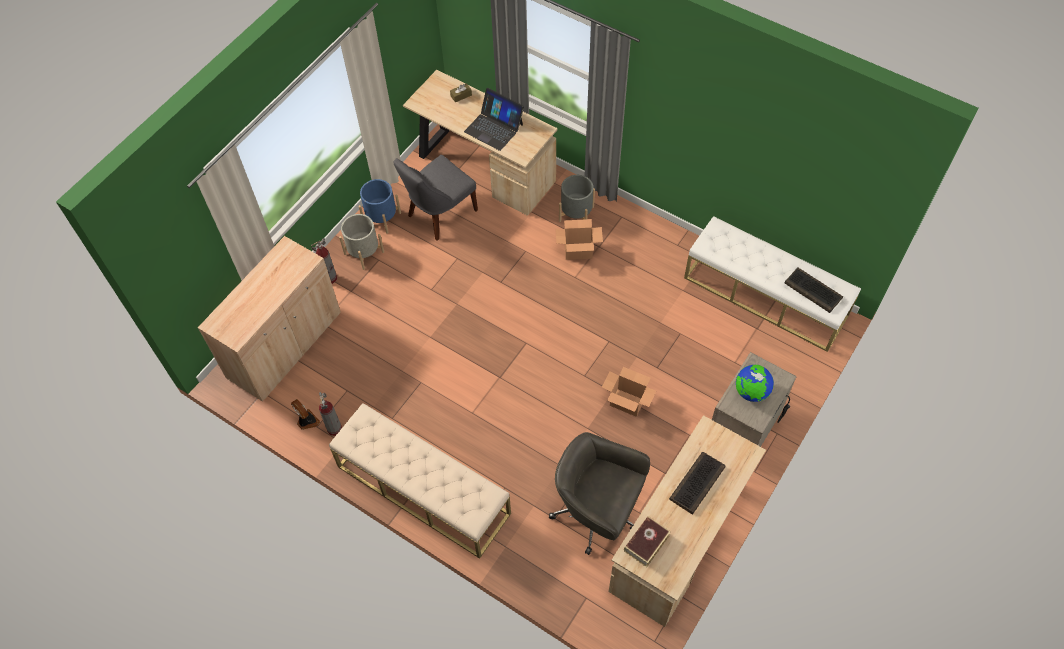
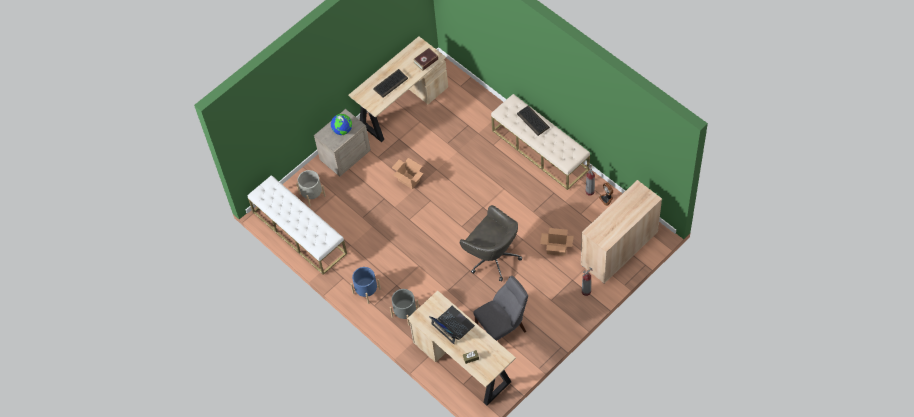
camera: 165 degrees left, 0 degrees up
(364, 253) = (561, 307): grey planter -> grey planter (312, 195)
(382, 218) = (545, 332): blue planter -> blue planter (366, 291)
(578, 251) = (411, 284): cardboard box -> cardboard box (556, 249)
(597, 513) = (443, 124): grey office chair -> grey office chair (492, 257)
(812, 290) = (278, 196): keyboard -> keyboard (533, 121)

